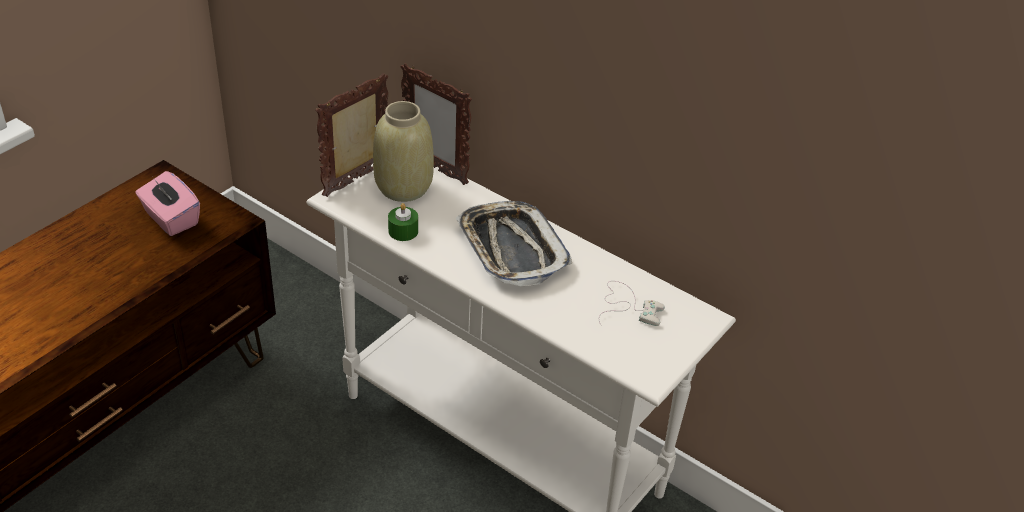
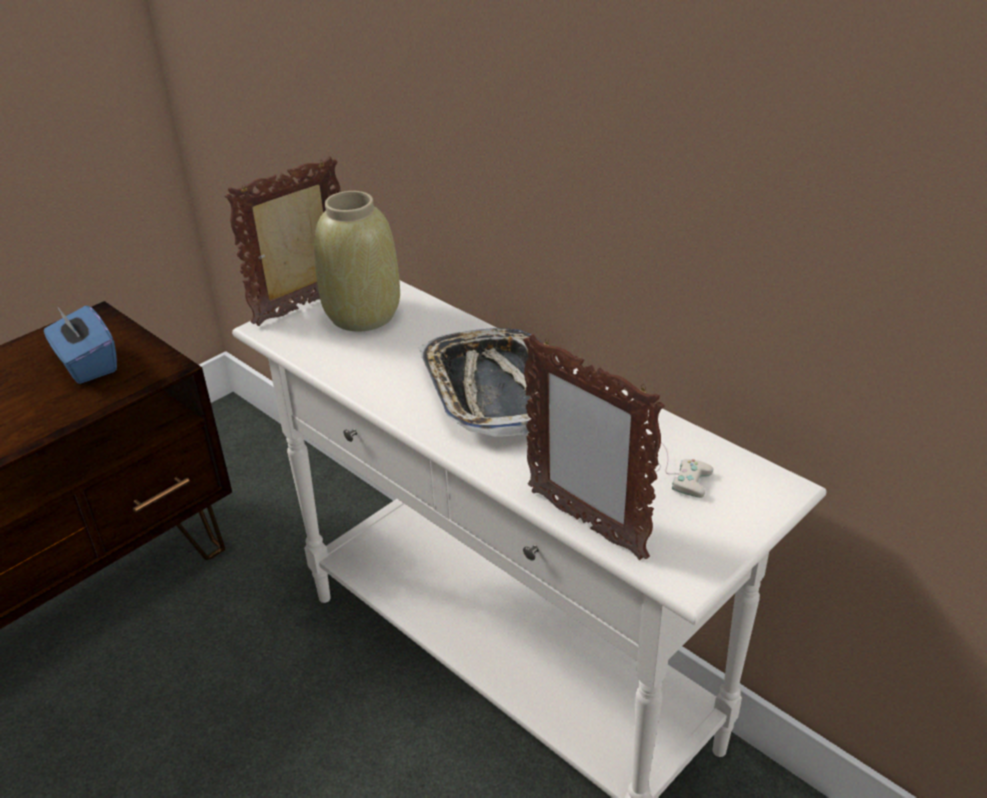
camera: 10 degrees right, 5 degrees down
(170, 219) = (87, 364): pink tissue box -> blue tissue box
(403, 231) = (348, 366): green candle -> none
(435, 168) = (410, 293): picture frame -> picture frame (585, 523)

